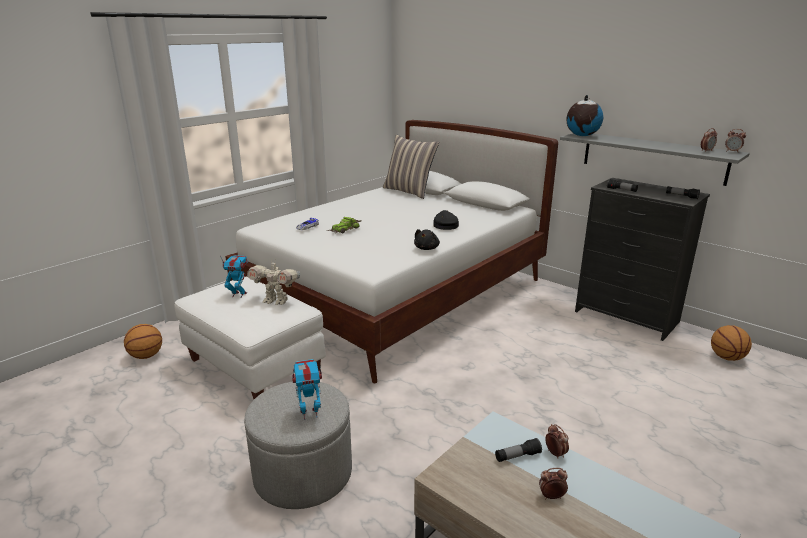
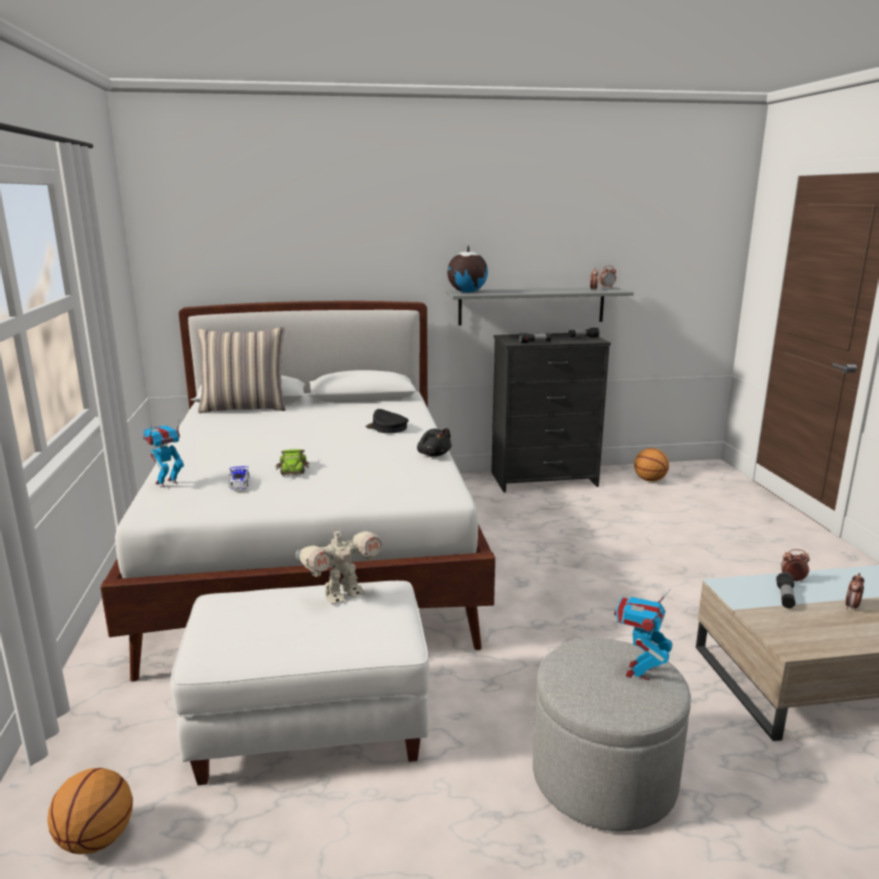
camera: 50 degrees left, 5 degrees down
(239, 294) = (271, 615): toy robot -> toy robot (167, 483)

